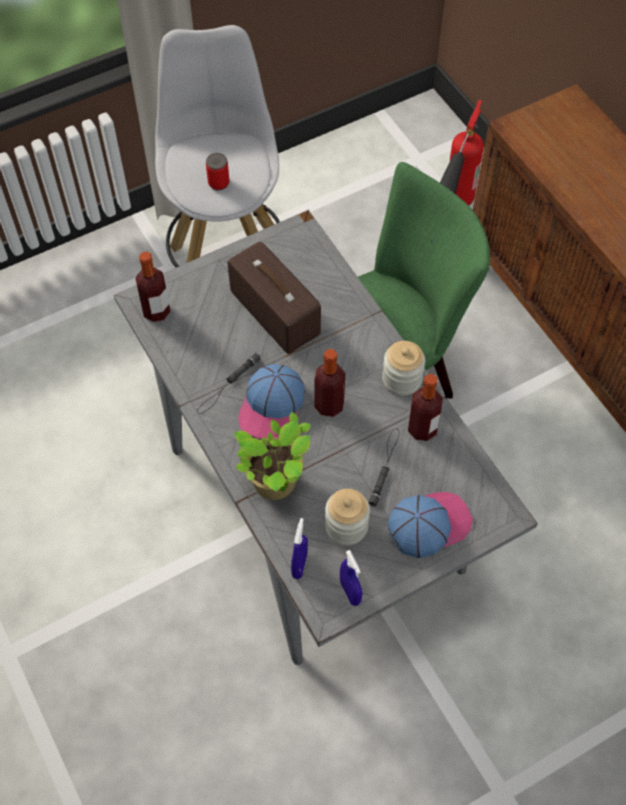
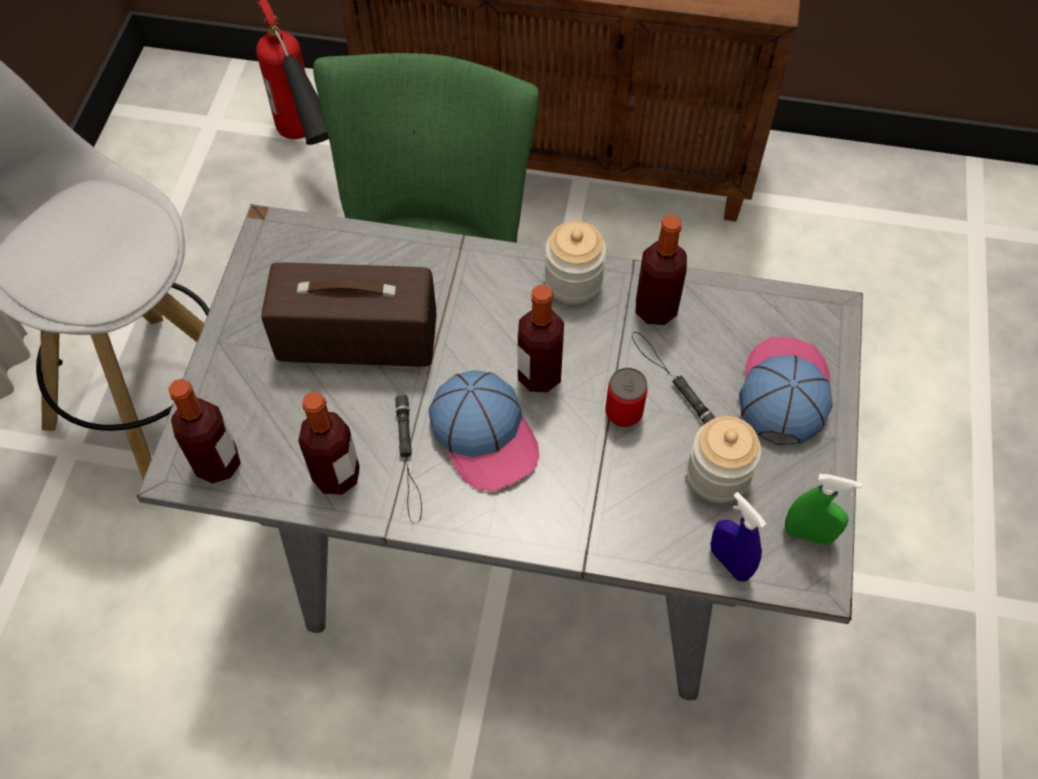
camera: 50 degrees left, 0 degrees up
(193, 362) = (336, 475): none -> bottle
(218, 183) = (106, 262): can -> can (623, 412)
(277, 484) = (598, 508): potted plant -> none
(350, 592) = (808, 534): blue spray bottle -> green spray bottle

